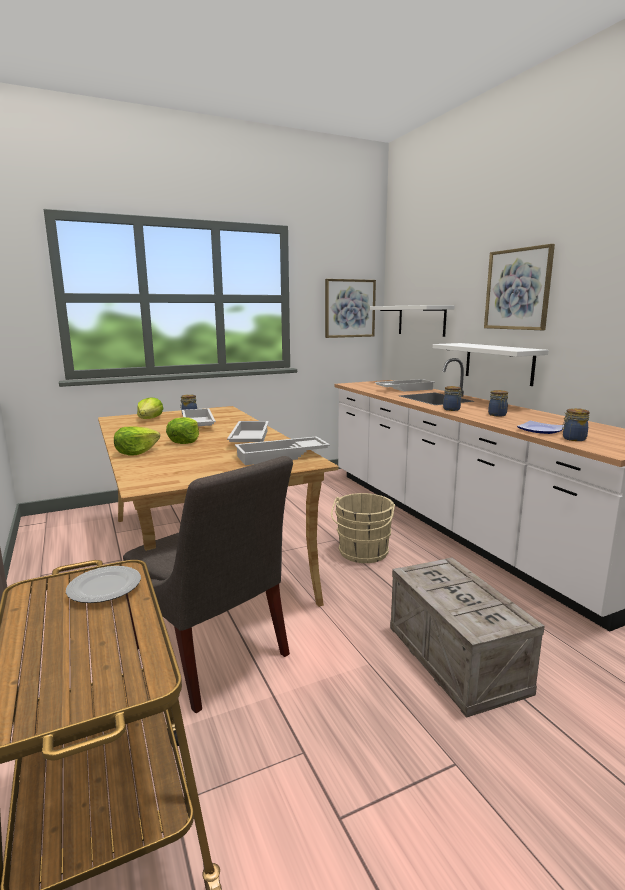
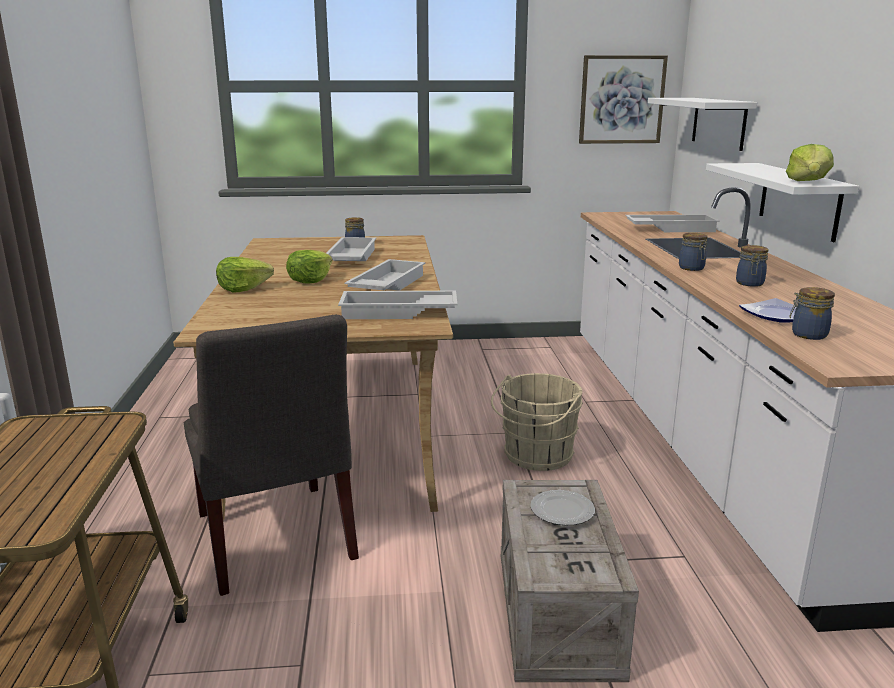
camera: 20 degrees right, 5 degrees up
(104, 588) = (84, 435): plate -> plate (561, 511)
(150, 419) = (305, 245): lettuce -> lettuce (808, 181)
(518, 289) = (833, 83): picture -> none

